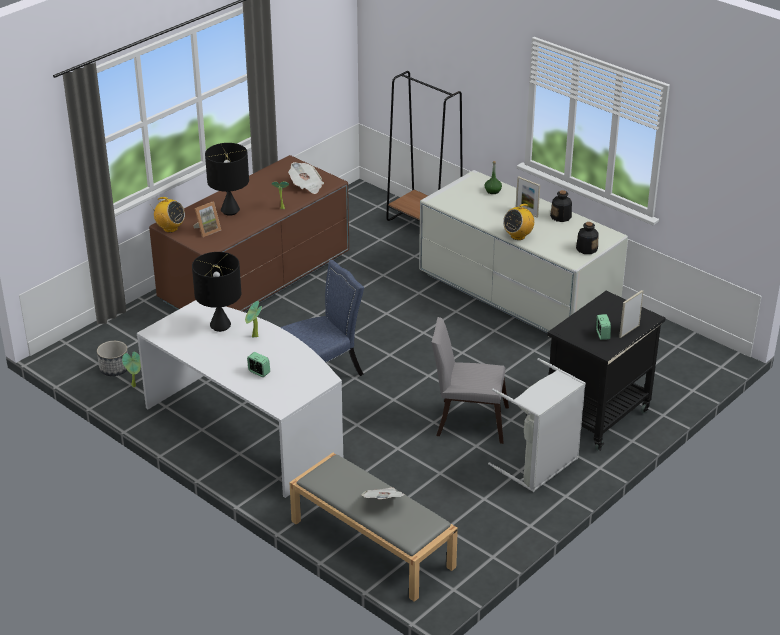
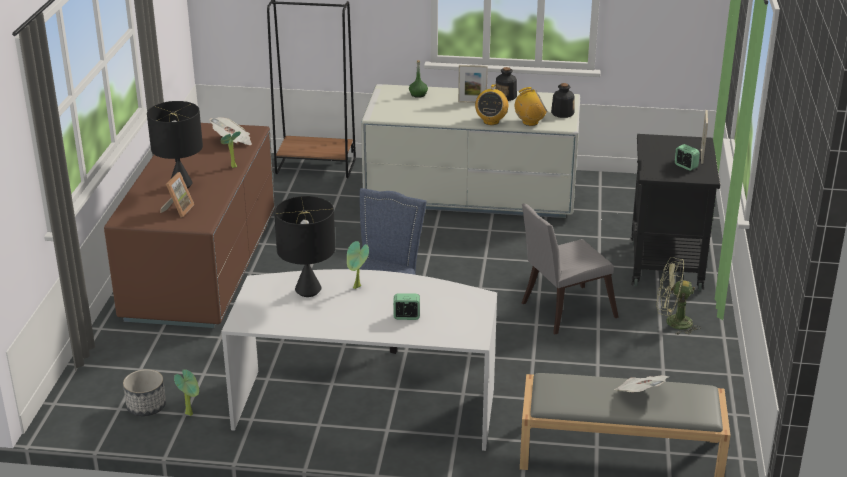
camera: 35 degrees left, 5 degrees down
(170, 228) = (133, 221): radio -> radio (530, 122)
(540, 466) = (672, 323): grey laundry basket -> green fan

